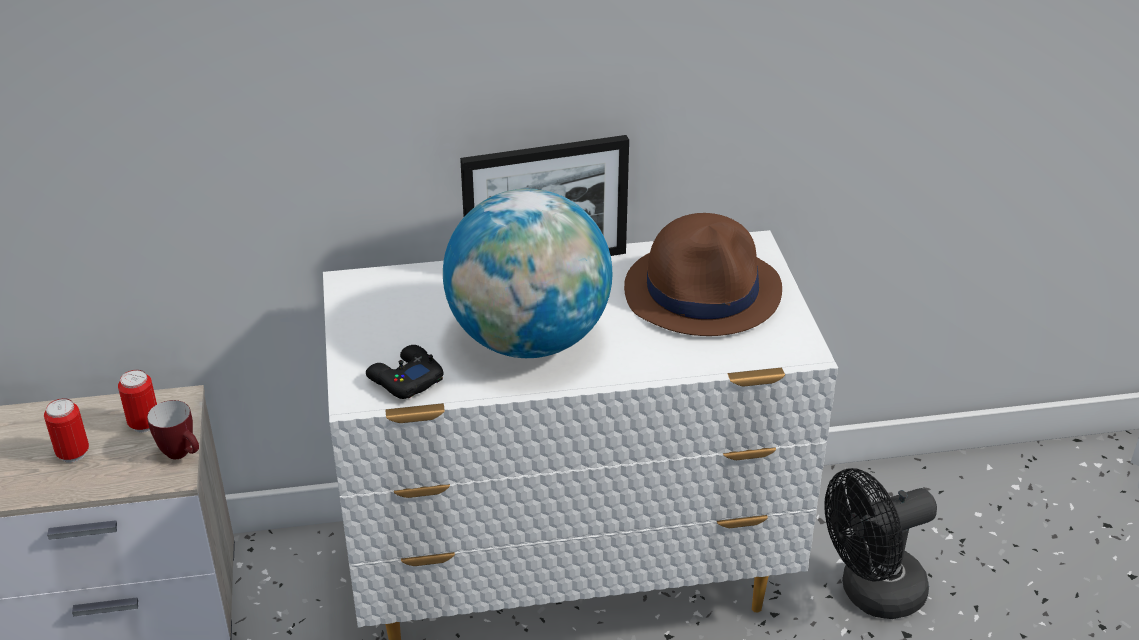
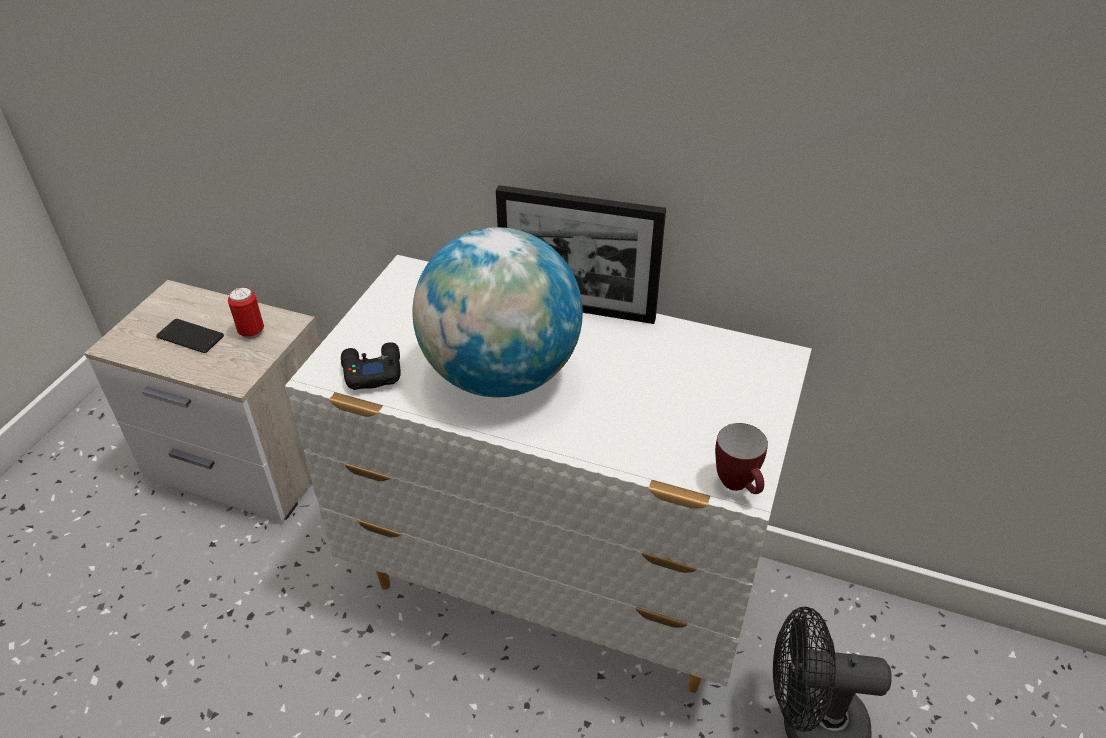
camera: 30 degrees right, 5 degrees up
(73, 453) = (190, 336): can -> phone
(182, 454) = (255, 366): mug -> mug (739, 486)
(703, 291) = (696, 386): brown hat -> none

